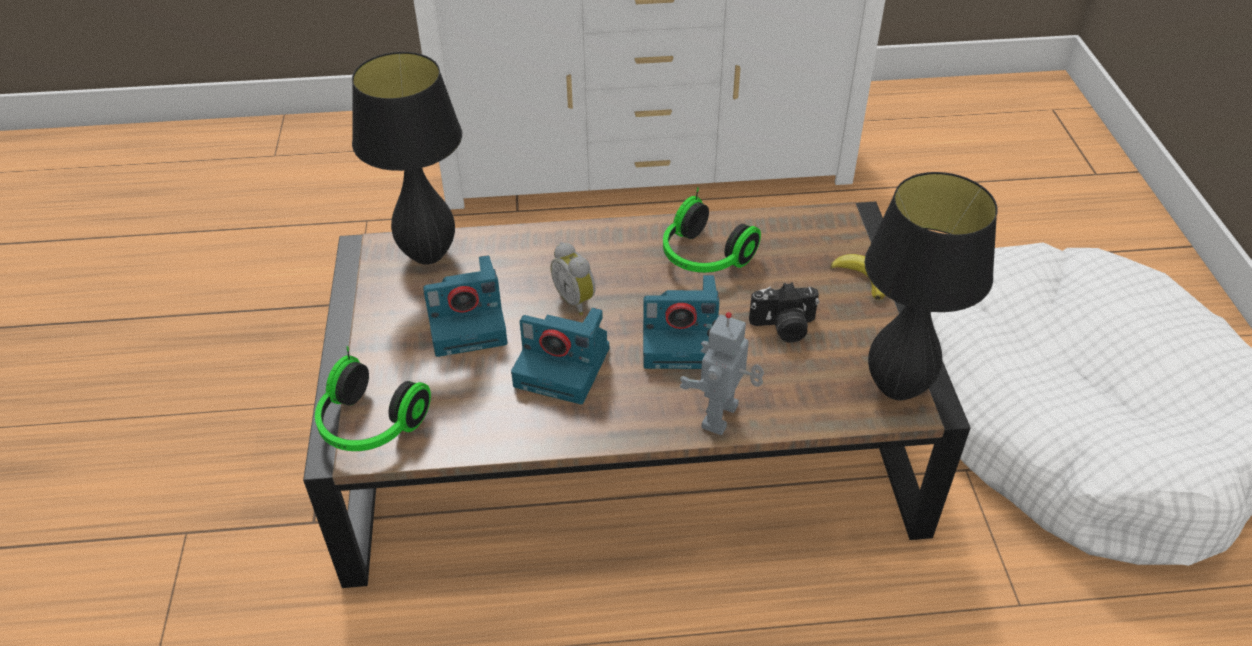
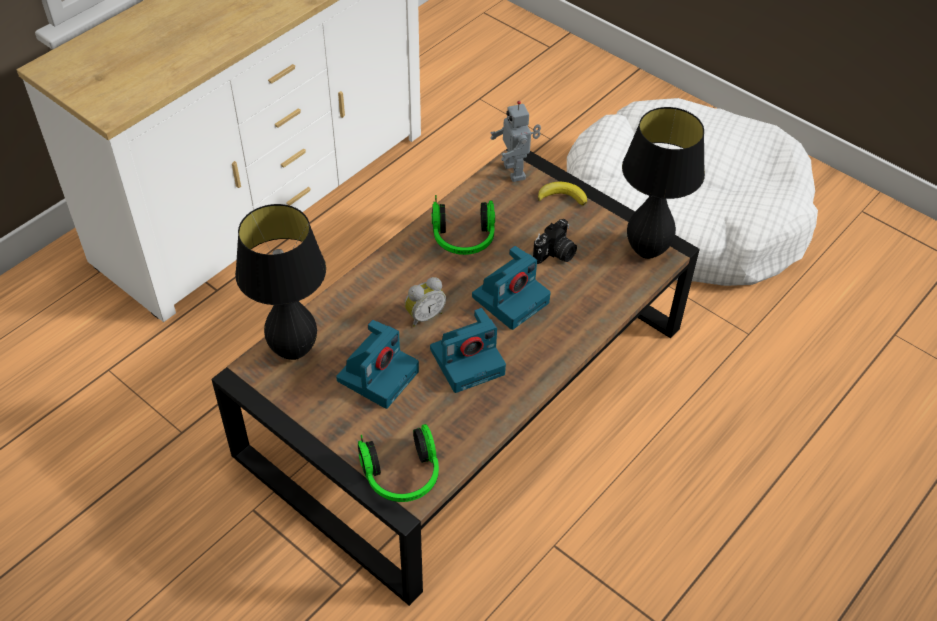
camera: 45 degrees left, 5 degrees up
(576, 300) = (424, 316): alarm clock -> alarm clock turned 45 degrees counterclockwise
(722, 417) = (584, 328): toy robot -> toy robot (516, 171)

